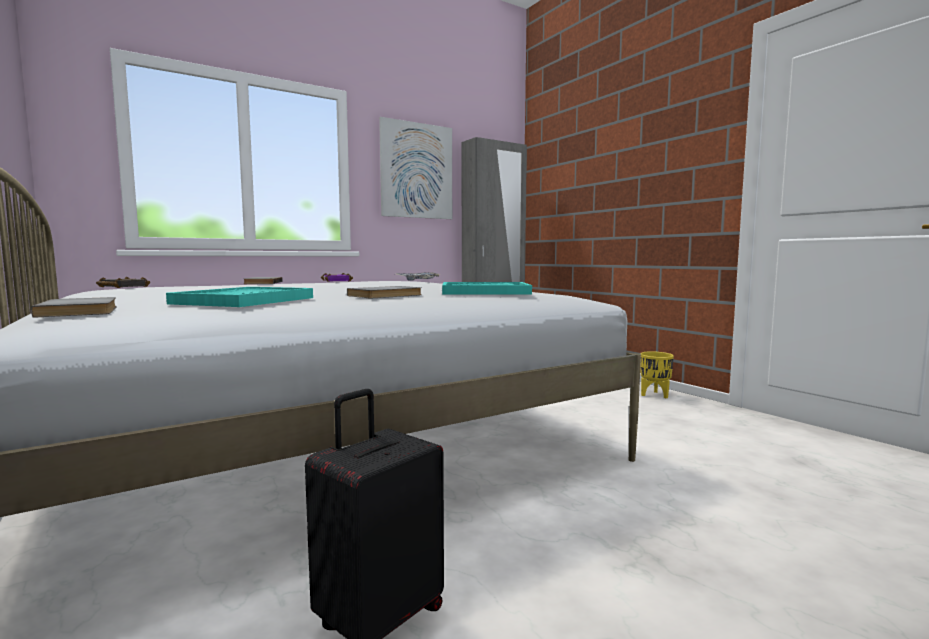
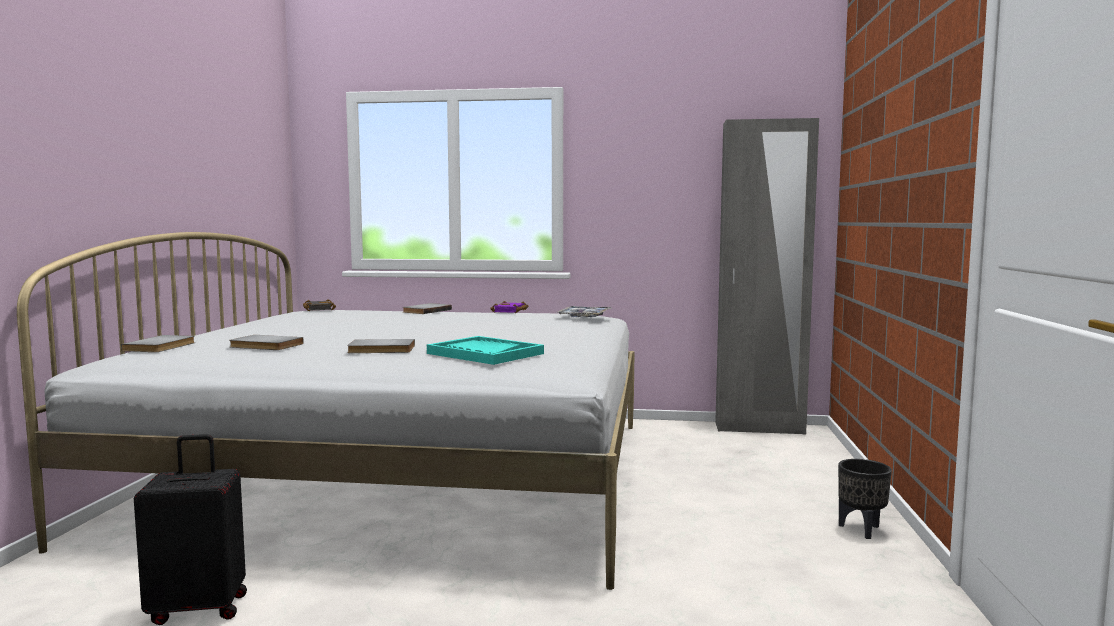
camera: 40 degrees right, 0 degrees up
(245, 301) = (264, 346): turquoise tray -> grey book
(417, 171) = (654, 169): picture -> none
(655, 395) = (861, 530): yellow planter -> black planter

